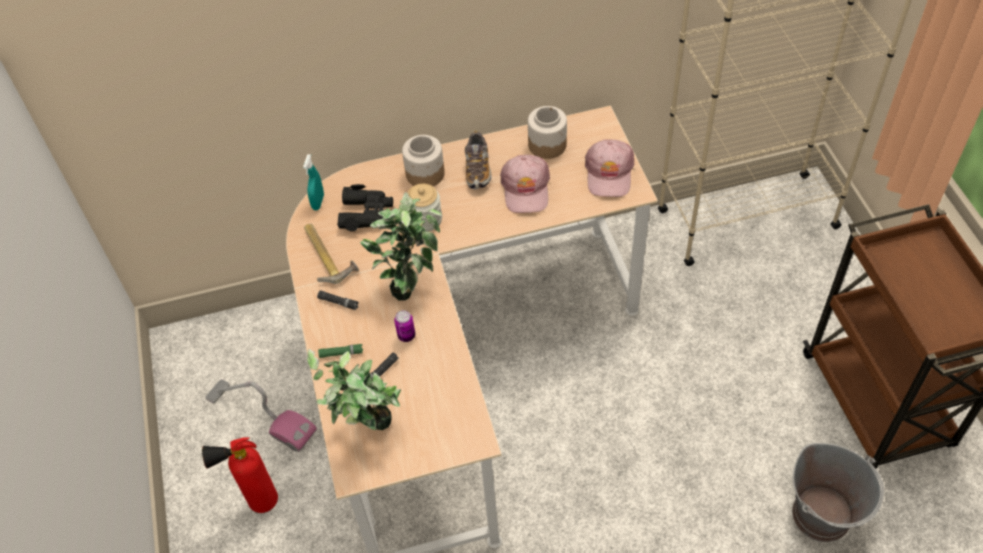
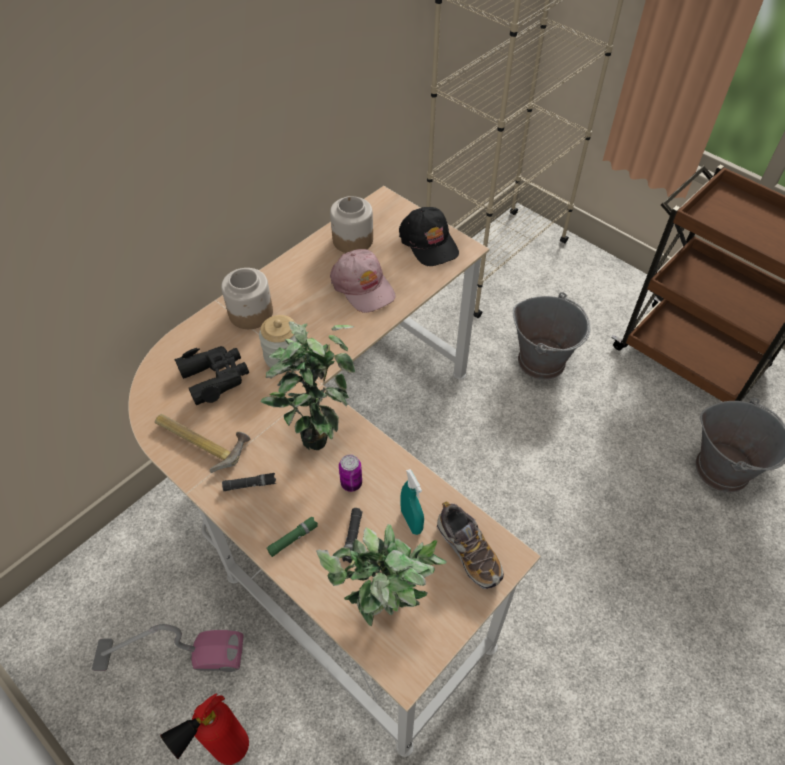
camera: 35 degrees left, 0 degrees up
(318, 202) = (151, 389): turquoise spray bottle -> turquoise spray bottle (411, 521)
(478, 169) = (302, 287): shoe -> shoe (468, 551)
(609, 173) = (429, 242): pink cap -> black cap
(720, 333) = (542, 360): none -> grey bucket

